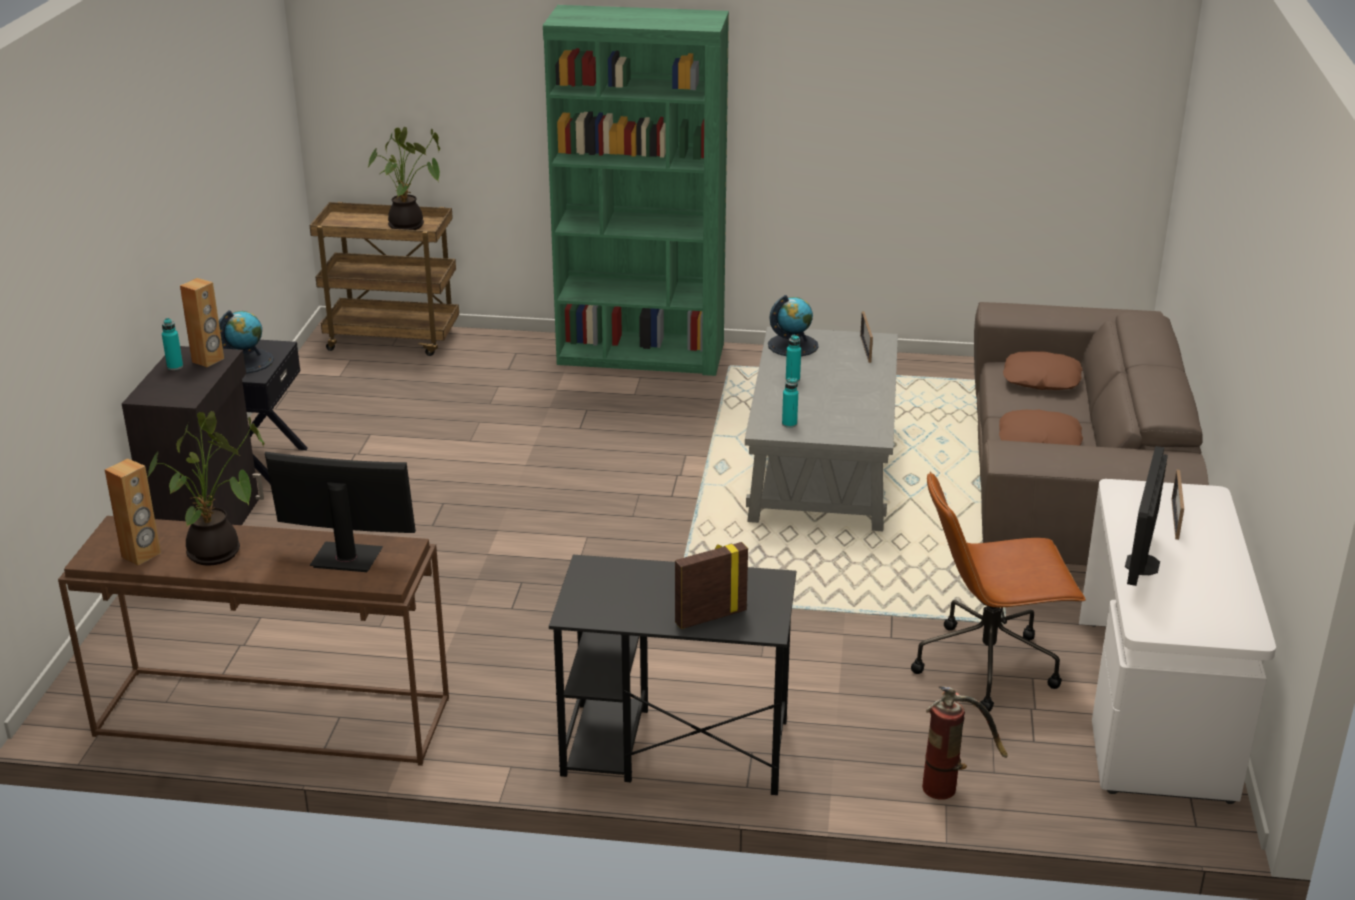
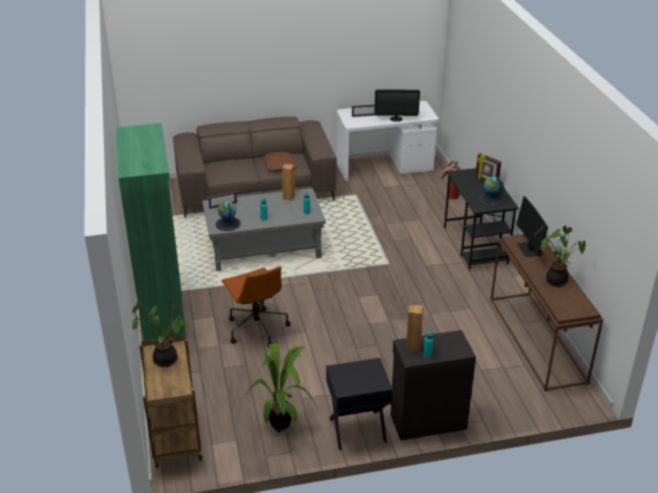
camera: 110 degrees left, 5 degrees up
(141, 555) = (574, 298): brown speaker -> brown speaker (288, 197)
(246, 361) = (361, 374): globe -> globe (490, 199)
(333, 412) = (283, 424): none -> potted plant
(988, 665) = (383, 195): brown office chair -> brown office chair (256, 328)
(1041, 379) = (224, 169): brown pillow -> none

